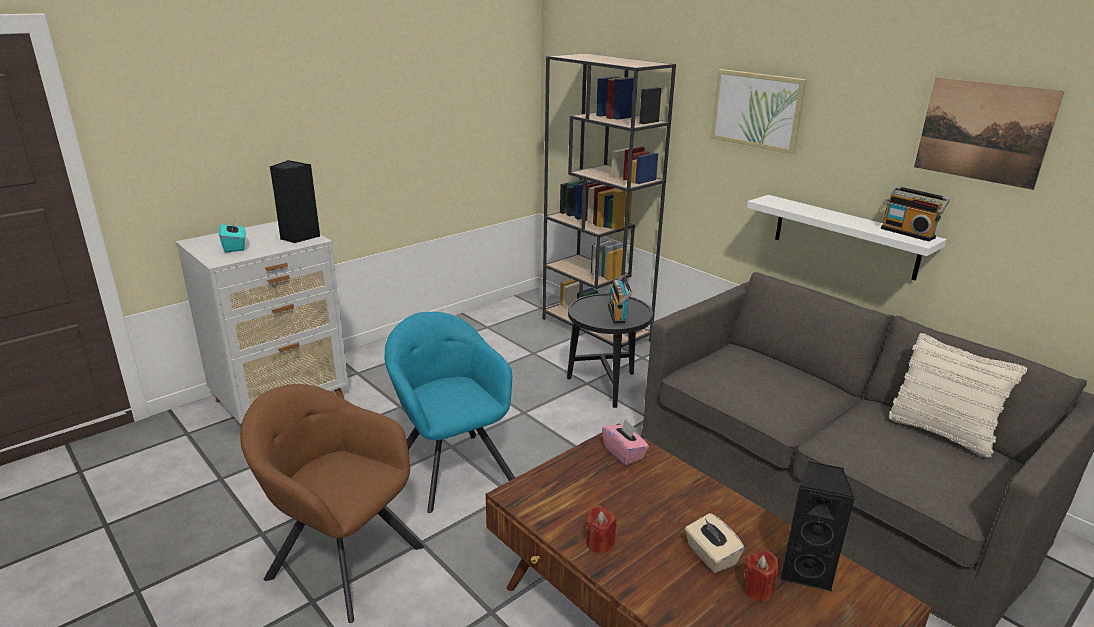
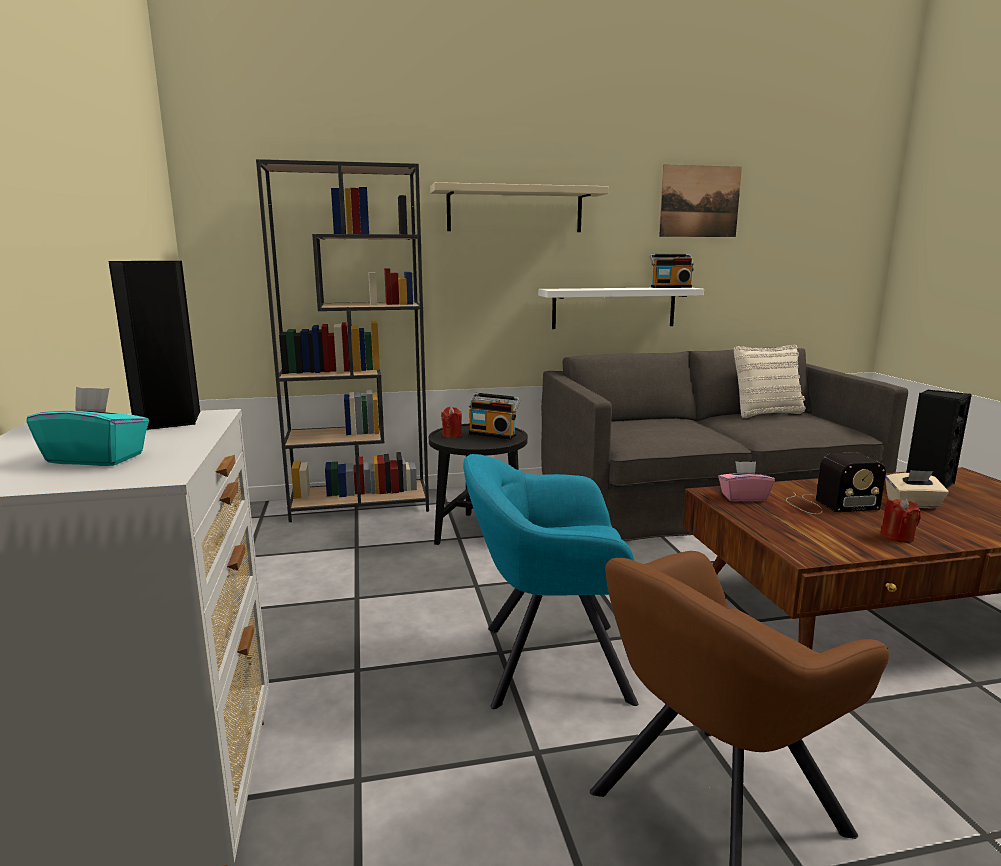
camera: 60 degrees left, 10 degrees down
(652, 500) = (827, 504): none -> radio
(757, 110) = (515, 209): picture -> beige shelf
(758, 590) = (957, 501): red candle -> red candle (452, 435)

